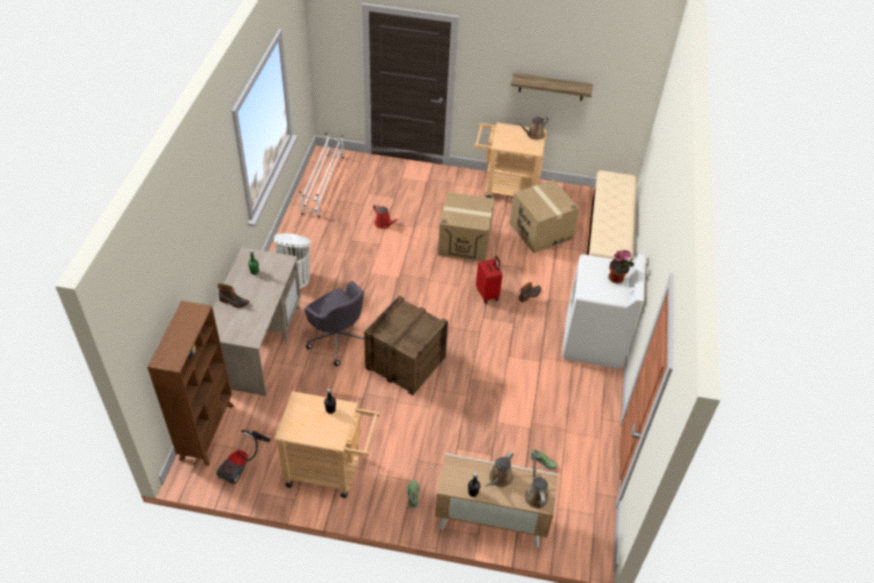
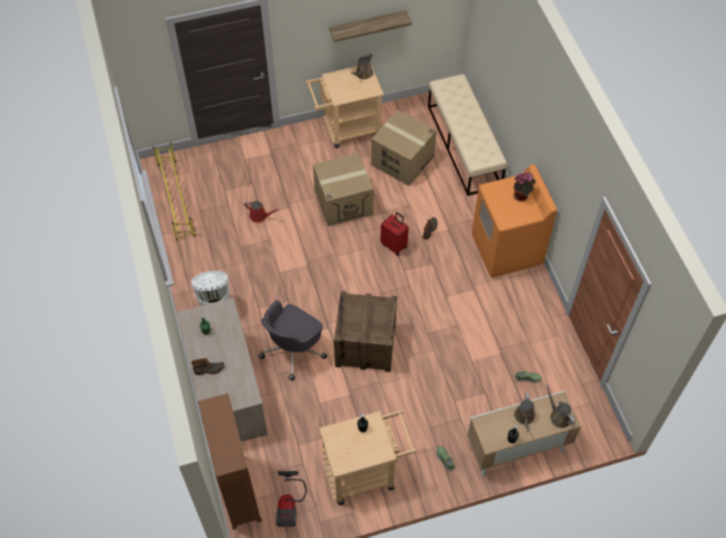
camera: 25 degrees left, 10 degrees up
(323, 184) = (176, 199): white shoe rack -> yellow shoe rack
(338, 338) = (293, 350): grey office chair -> grey office chair turned 105 degrees clockwise
(594, 342) = (506, 250): white washing machine -> orange washing machine

